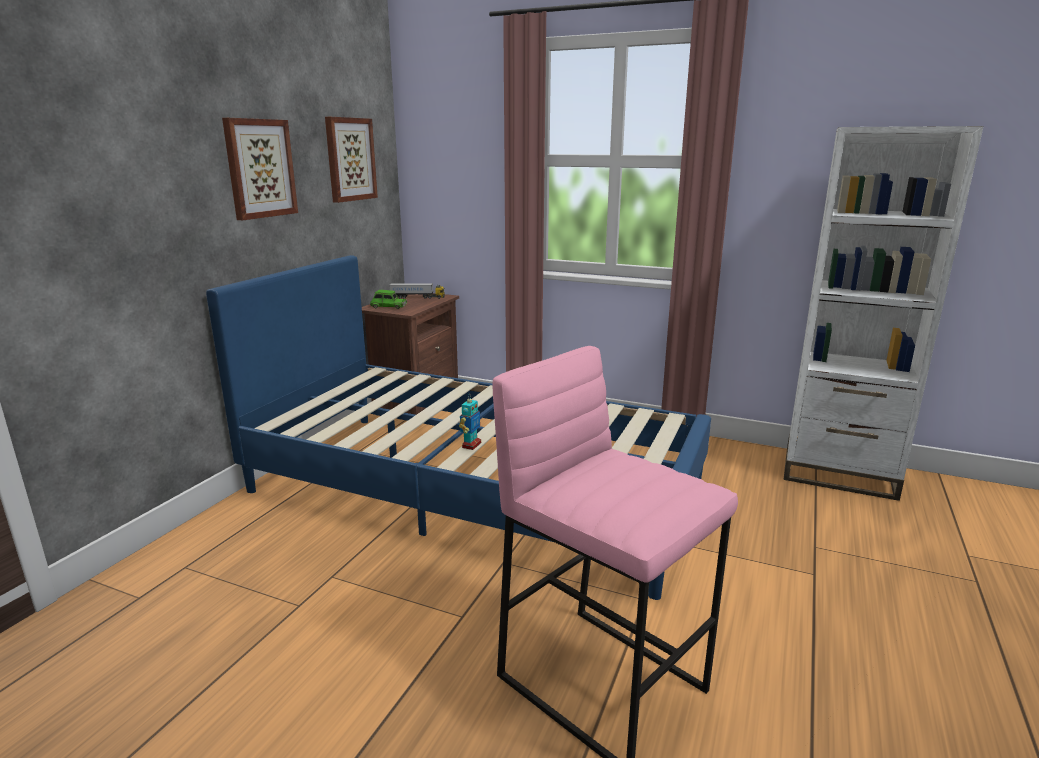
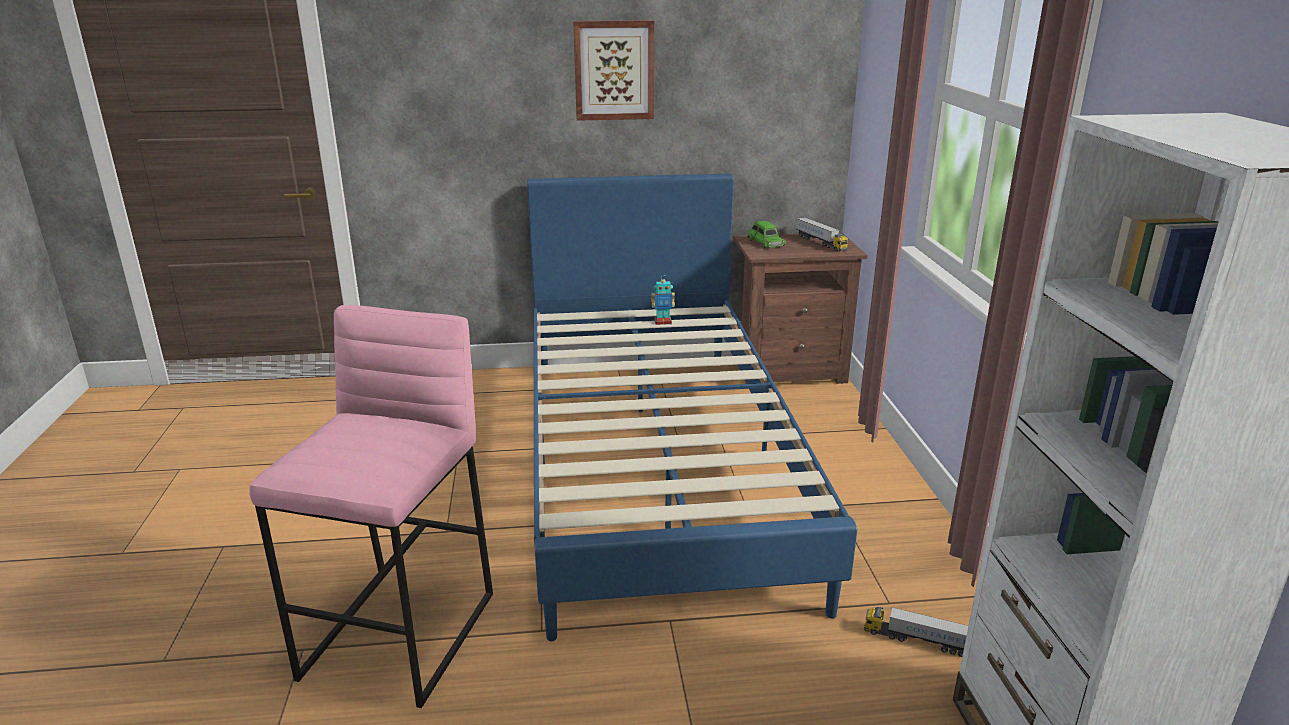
camera: 60 degrees right, 5 degrees up
(350, 159) = (759, 62): picture -> none
(471, 445) = (599, 405): toy robot -> toy robot (663, 322)
(732, 471) = (918, 640): none -> toy truck

